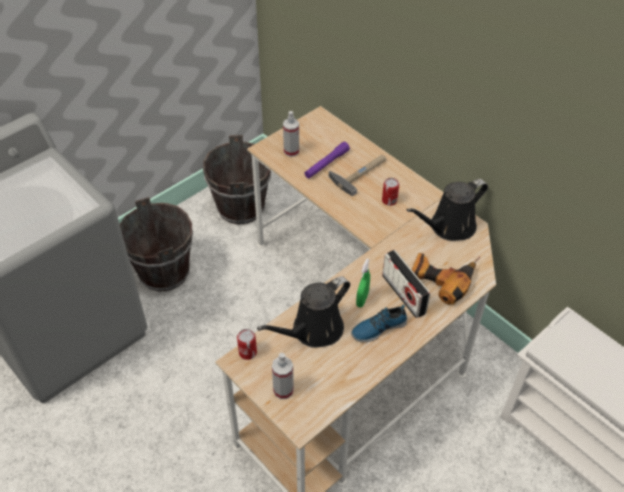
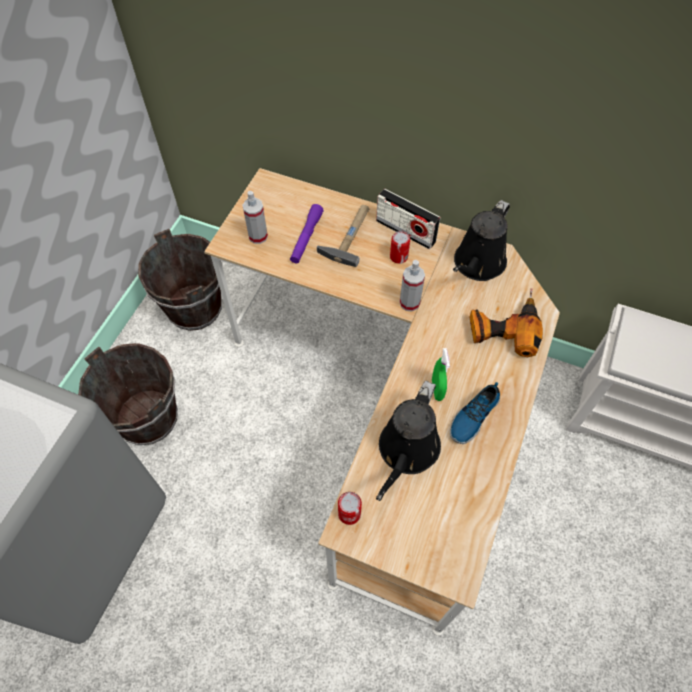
camera: 25 degrees left, 10 degrees up
(283, 390) = (415, 543): spray bottle -> spray bottle (409, 303)
(403, 294) = (476, 364): radio -> radio (405, 231)

